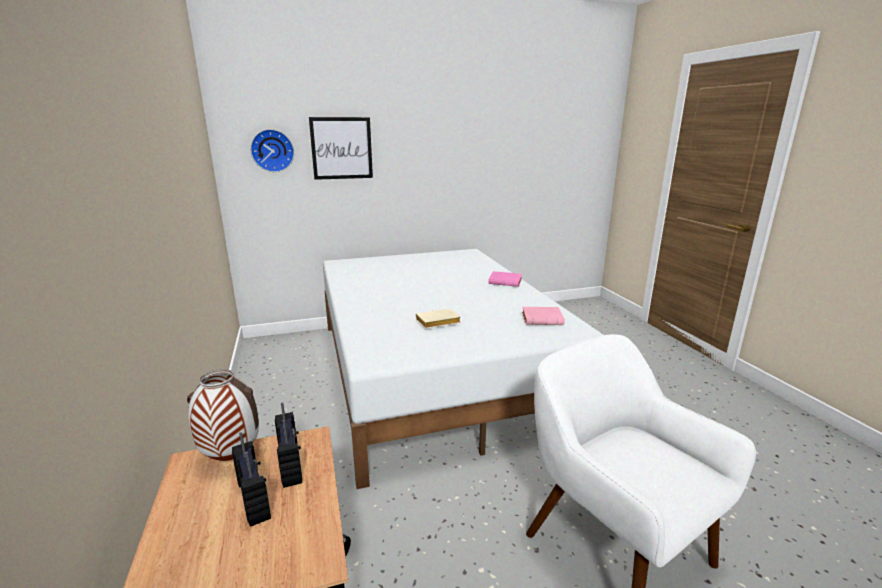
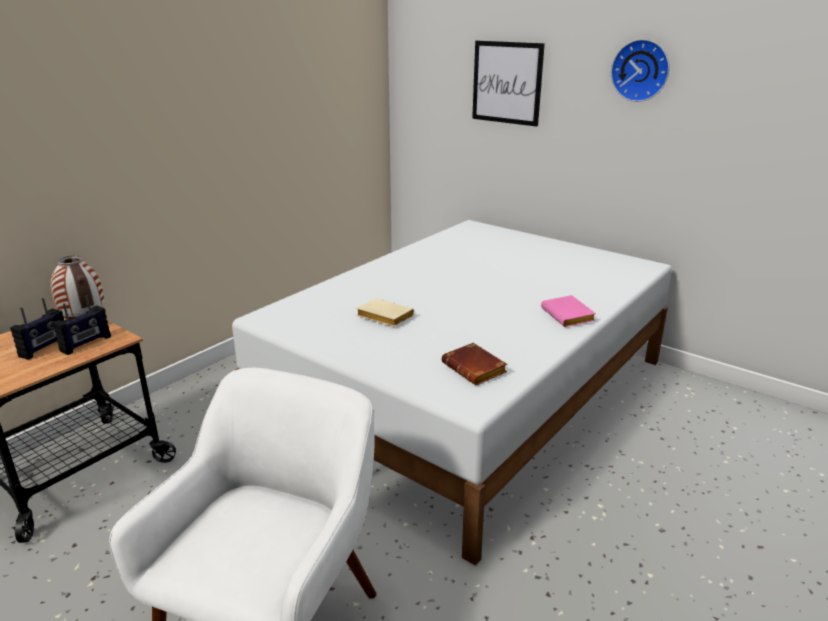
camera: 55 degrees right, 5 degrees up
(272, 150) = (438, 78): wall clock -> wall clock (641, 70)
(543, 319) = (476, 369): pink book -> brown book

